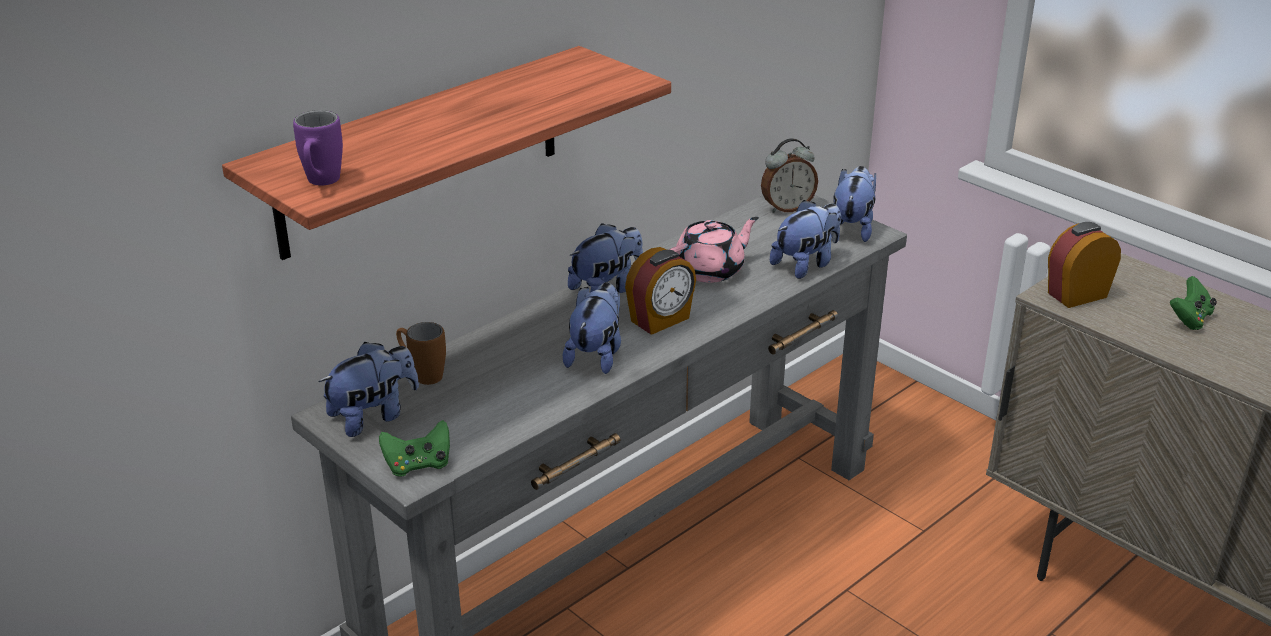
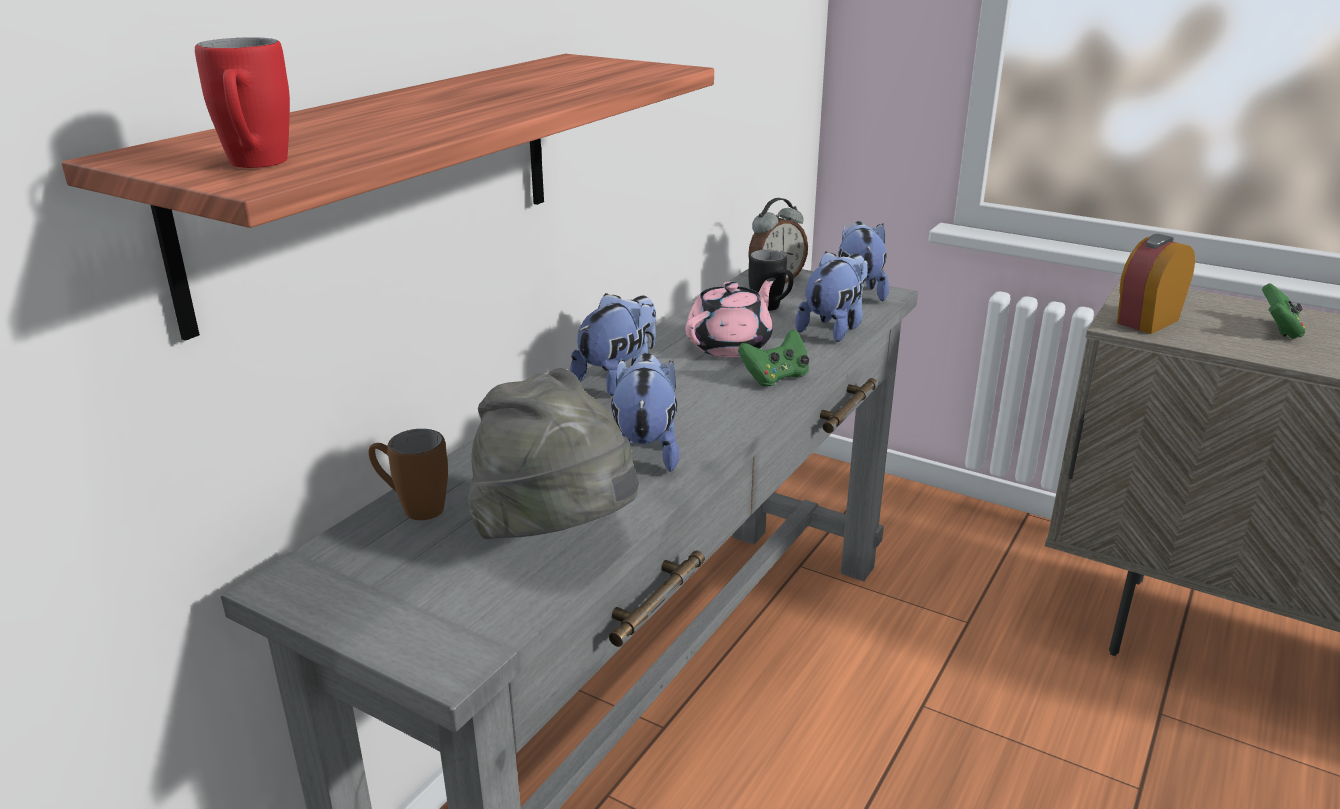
camera: 15 degrees left, 5 degrees down
(321, 183) = (256, 166): purple mug -> red mug
(373, 416) = (357, 576): plush toy -> none
(418, 465) = (452, 638): green game controller -> green game controller (775, 377)
(508, 410) = (558, 537): none -> grey hat
(661, 320) = (704, 402): alarm clock -> none
(765, 237) = (771, 309): none -> black mug

